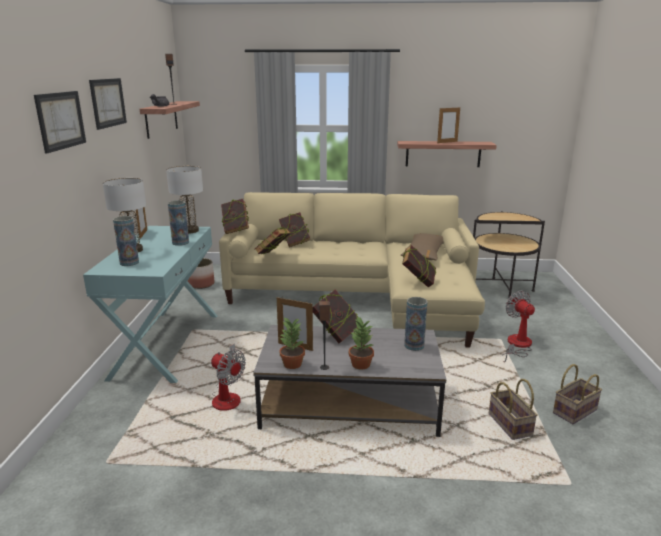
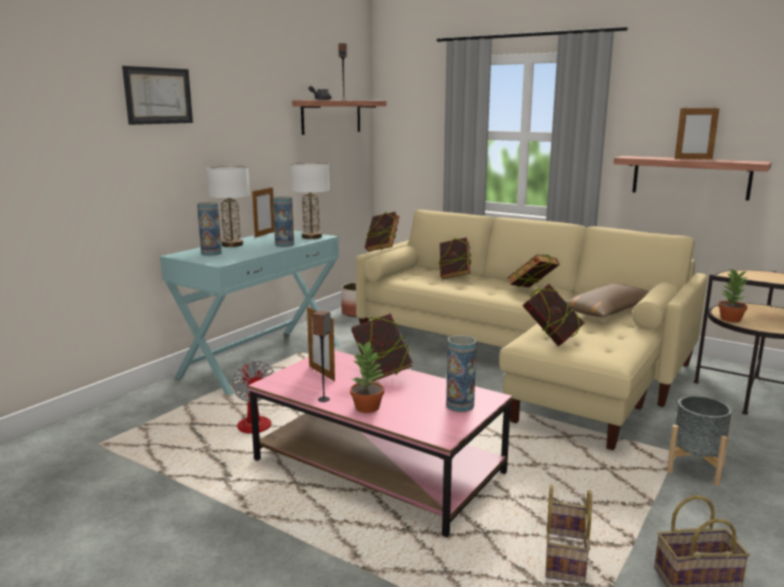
camera: 30 degrees right, 5 degrees down
(108, 102) = (238, 87): picture -> none
(273, 256) = (412, 284): book -> book (532, 291)
(292, 364) = (295, 387): potted plant -> potted plant (729, 319)
(350, 404) = (380, 467): grey coffee table -> pink coffee table
(517, 345) = (696, 468): fan -> grey planter

